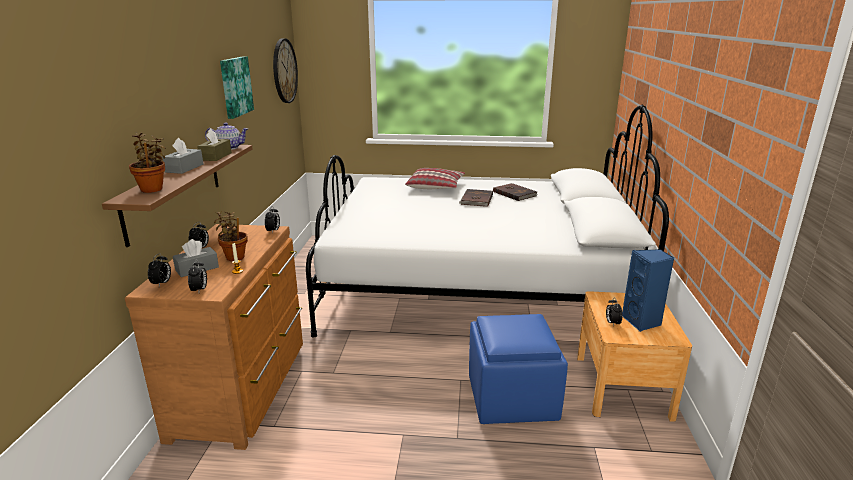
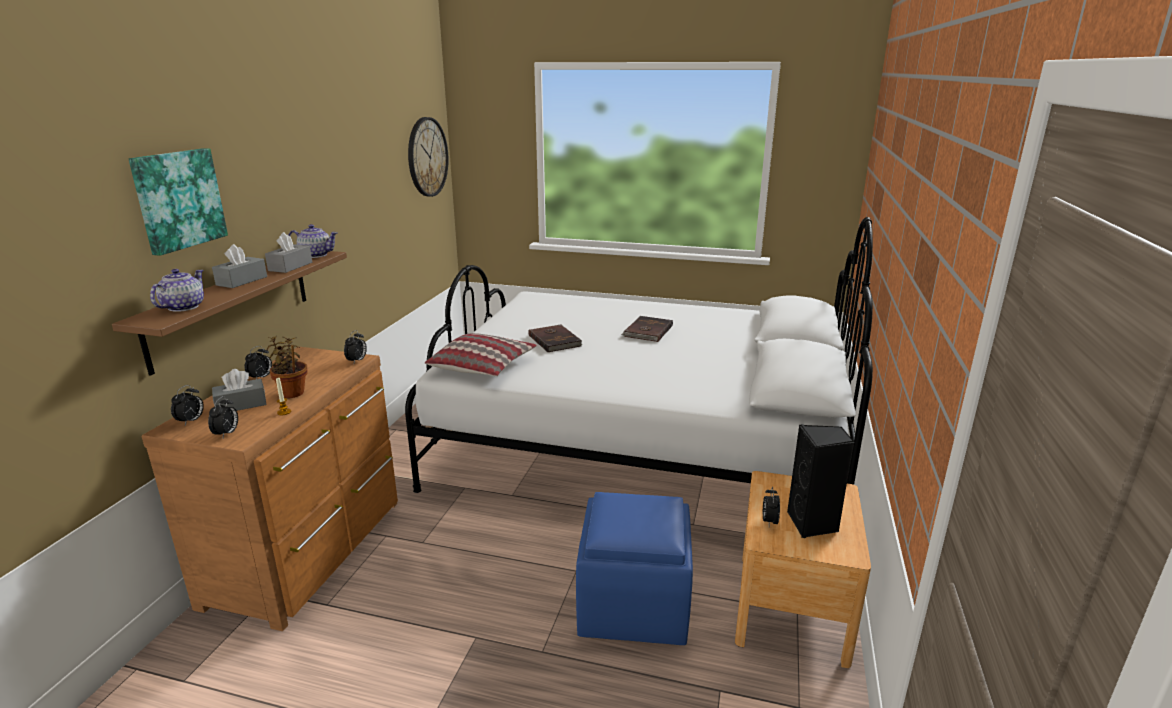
camera: 10 degrees right, 0 degrees up
(153, 189) = (183, 307): potted plant -> teapot
(216, 156) = (290, 266): brown tissue box -> grey tissue box
(235, 86) = (341, 178): picture -> picture (178, 199)
(436, 186) = (605, 309): pillow -> pillow (483, 366)
(514, 193) = (703, 325): brown book -> brown book (555, 340)
(642, 322) = (813, 524): blue speaker -> black speaker

